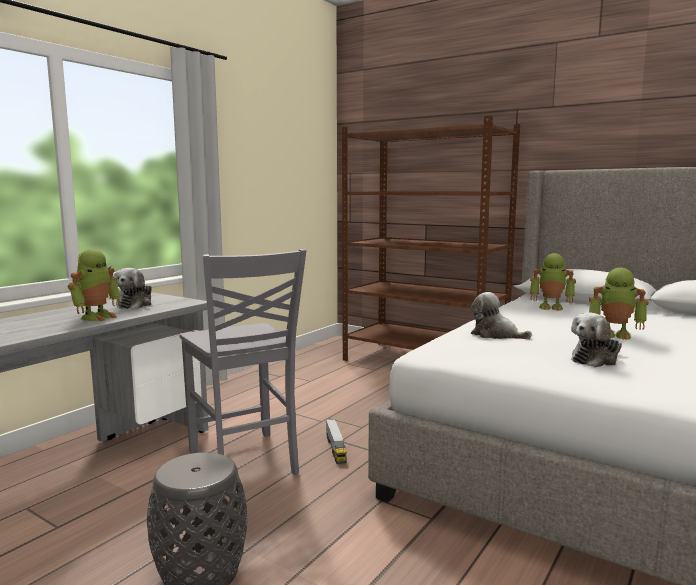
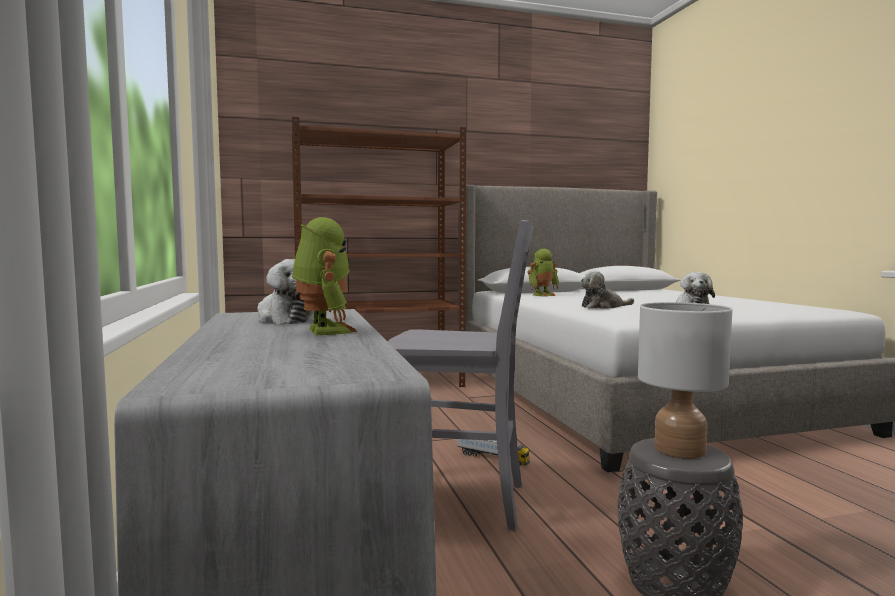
camera: 50 degrees left, 5 degrees down
(199, 467) = (678, 450): none -> grey table lamp
(615, 334) = (641, 299): toy robot -> none

